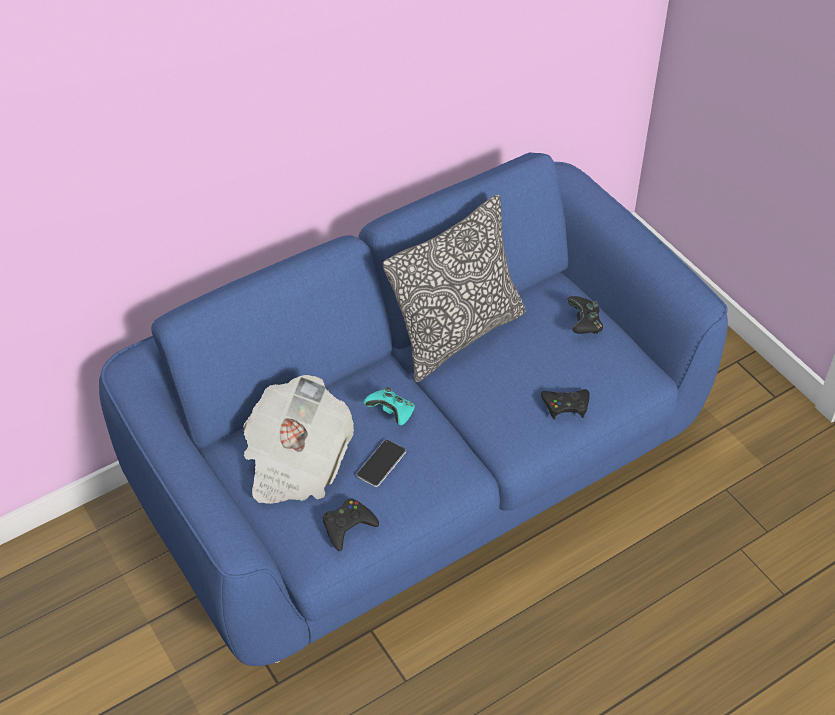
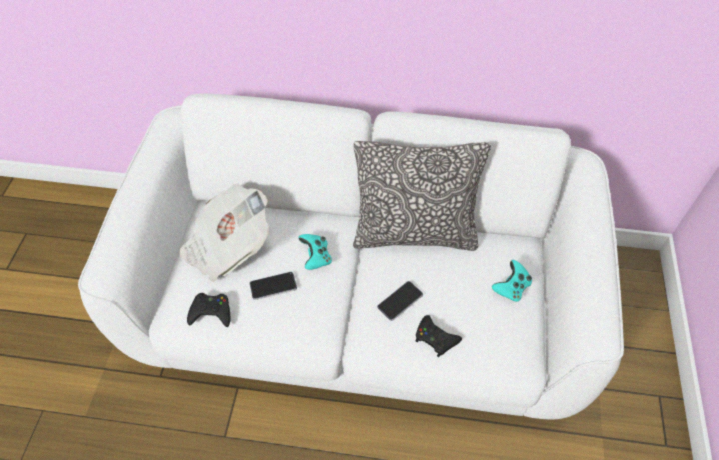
camera: 40 degrees right, 5 degrees up
(419, 475) = (359, 312): blue sofa -> white sofa
(506, 397) = (400, 301): none -> phone
(584, 324) = (511, 288): black game controller -> turquoise game controller

